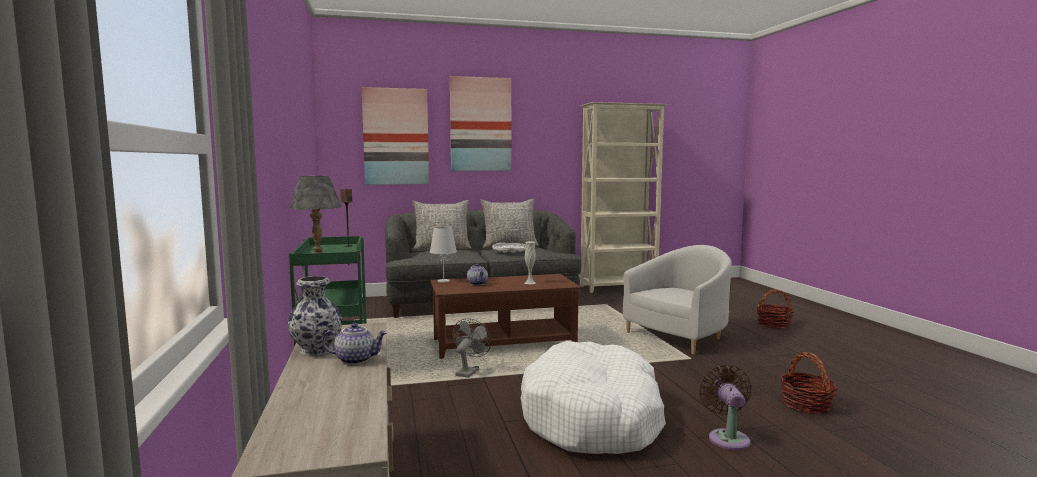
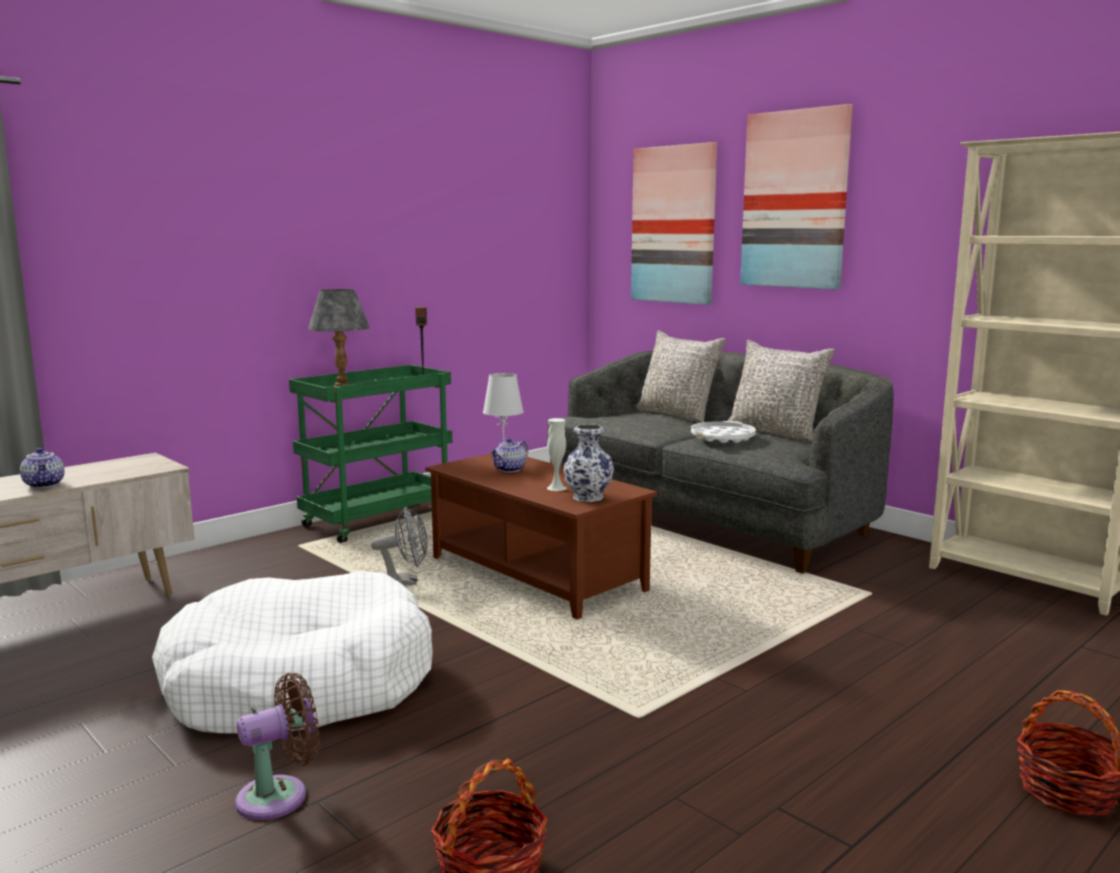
camera: 60 degrees right, 5 degrees up
(317, 350) = (73, 470): vase -> vase (588, 497)
(679, 336) = (767, 689): white armchair -> none

